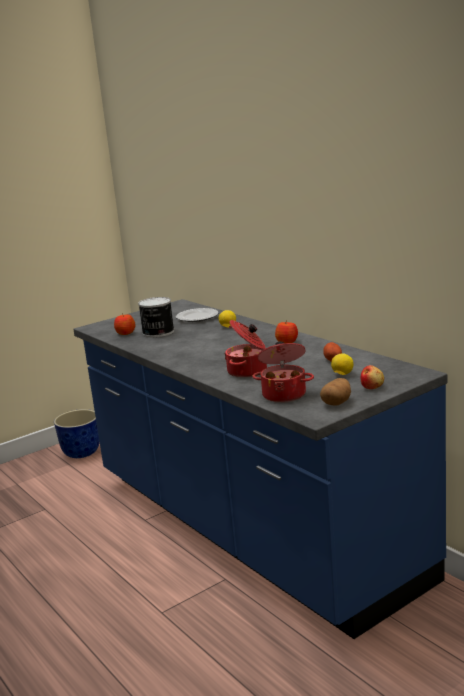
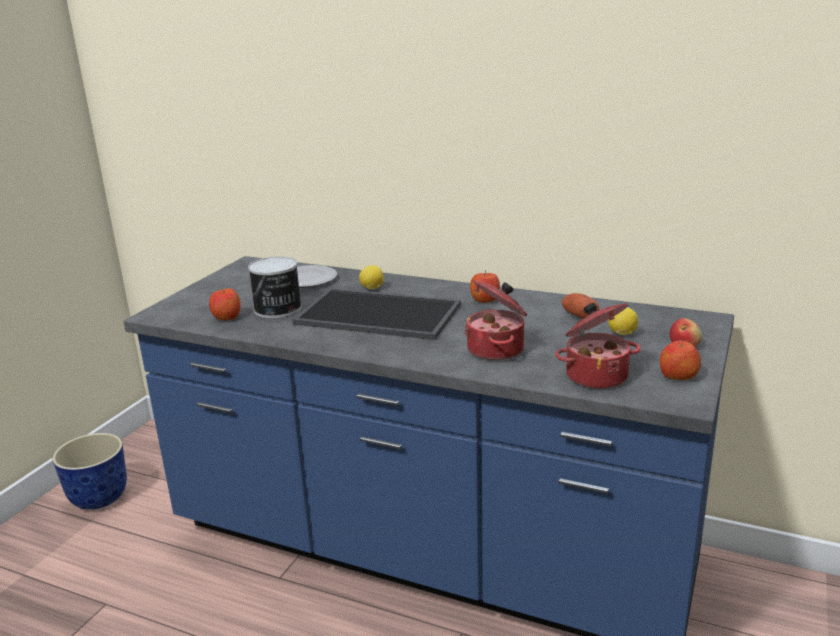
camera: 30 degrees left, 5 degrees up
(207, 343) = (376, 315): none -> tray
(337, 403) = (678, 375): potato -> apple

